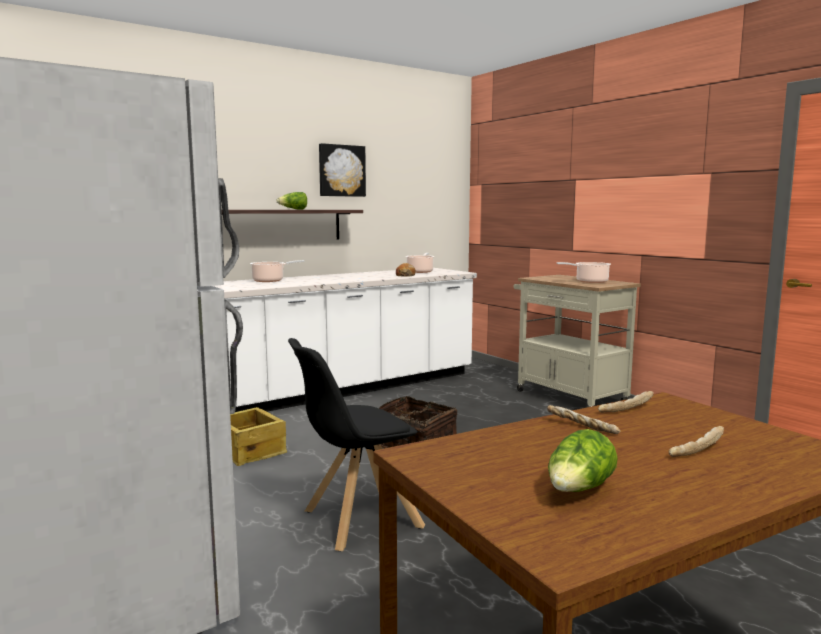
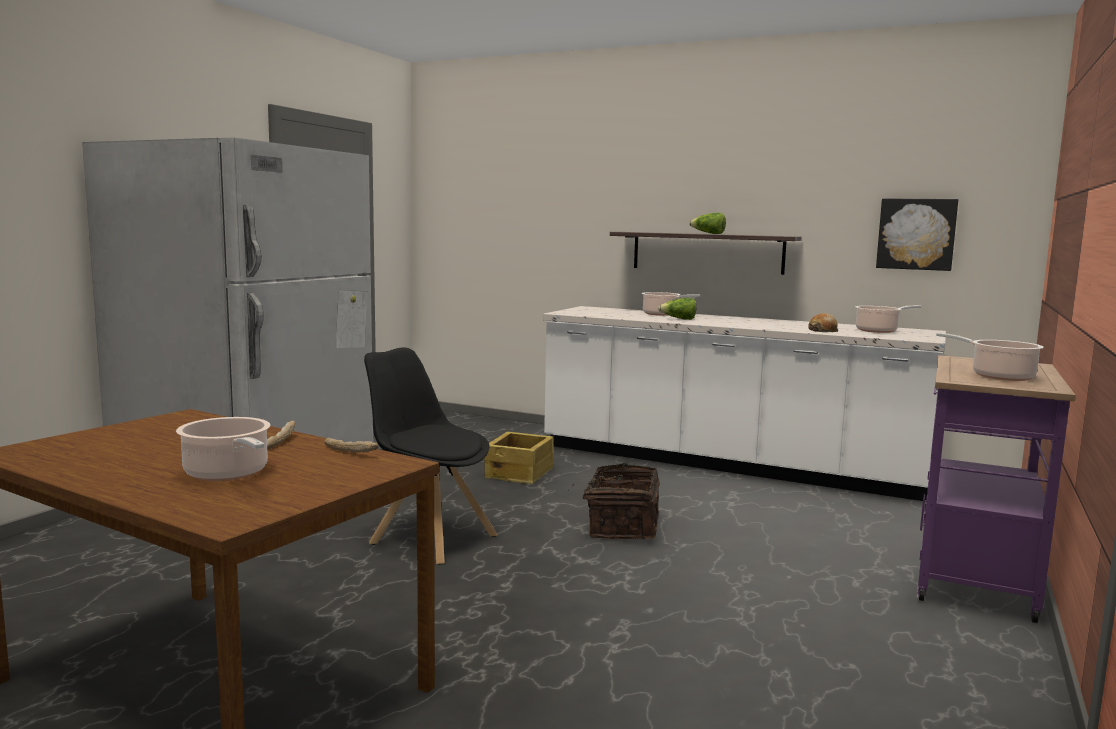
camera: 60 degrees right, 0 degrees up
(341, 170) = (796, 184): picture -> picture (916, 234)
(568, 397) = (974, 576): beige cart -> purple cart
(579, 490) = (118, 449): lettuce -> lettuce (679, 319)
(696, 449) = (228, 474): bread -> cooking pot

